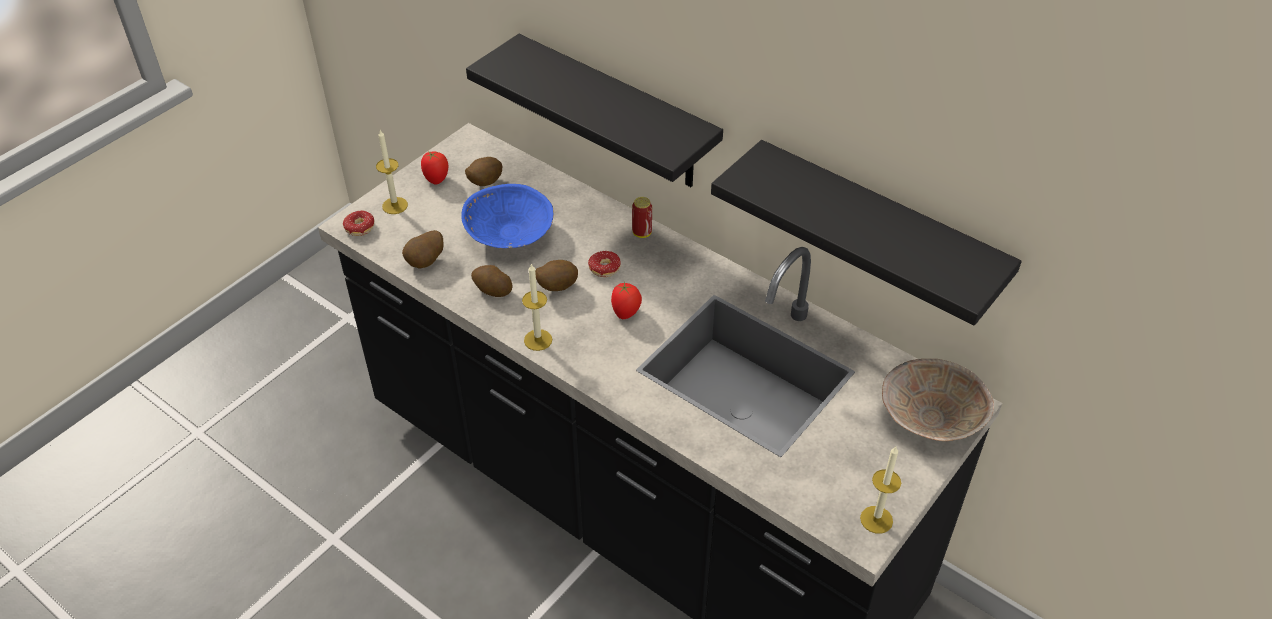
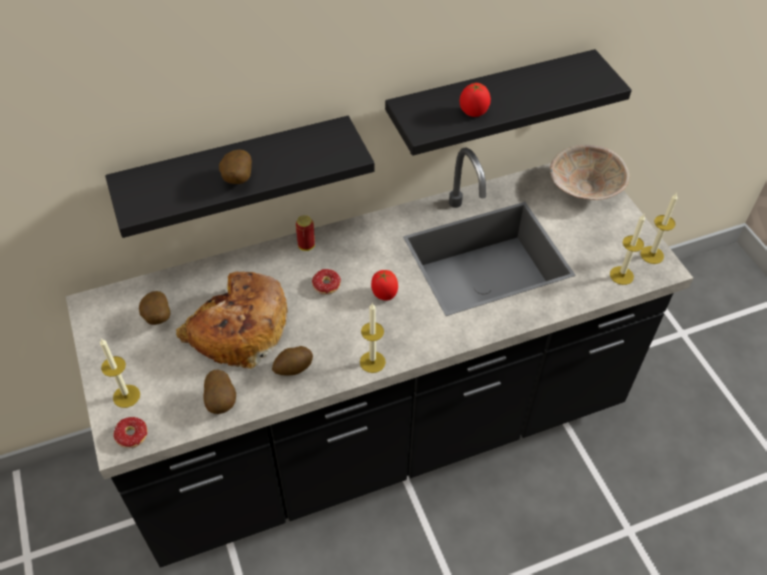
camera: 60 degrees left, 5 degrees up
(437, 179) = (120, 350): tomato -> tomato (473, 112)
(509, 234) = (237, 328): blue bowl -> bread
(556, 286) = (322, 324): potato -> potato (237, 180)
(817, 500) = (621, 275): none -> candle

